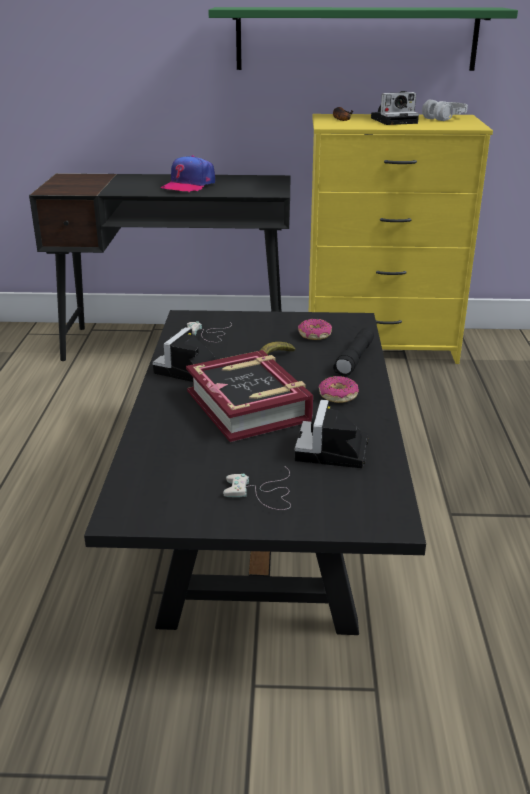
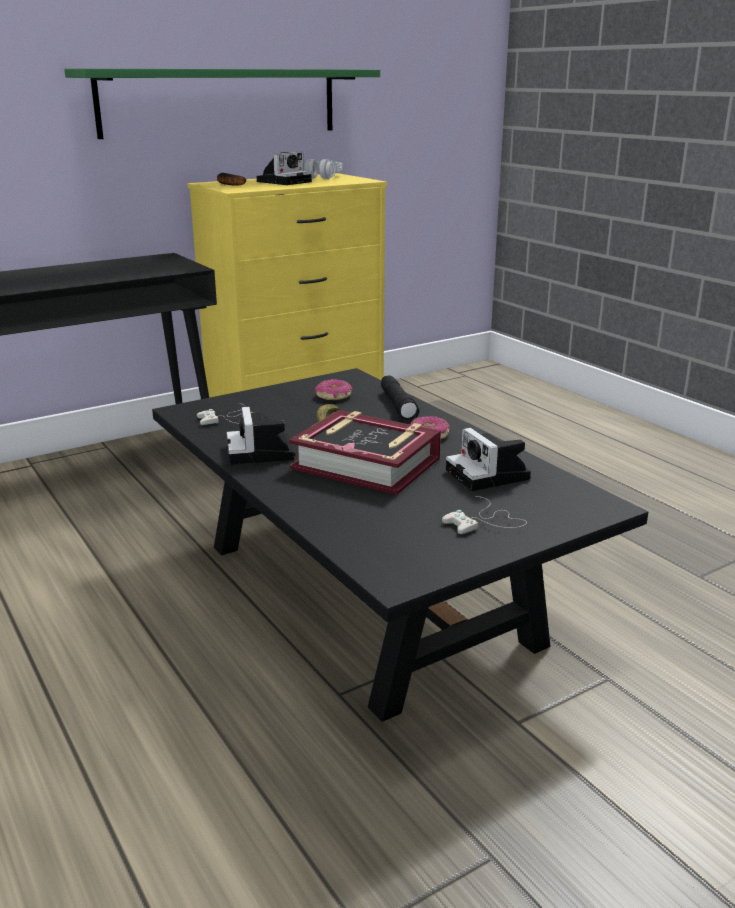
camera: 35 degrees left, 5 degrees down
(188, 185) = (81, 274): cap -> none

